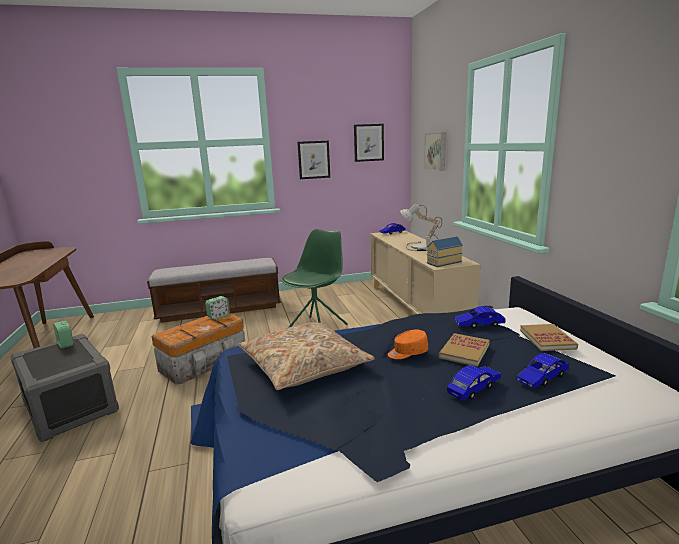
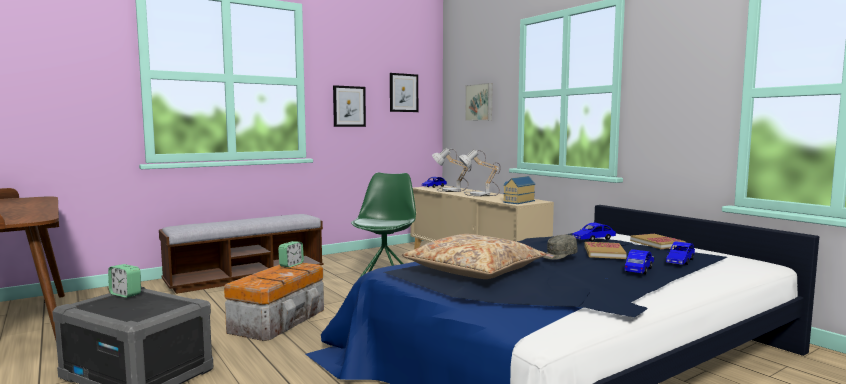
camera: 20 degrees left, 10 degrees down
(400, 239) = (449, 190): none -> table lamp
(407, 352) = (559, 256): orange cap -> grey cap

